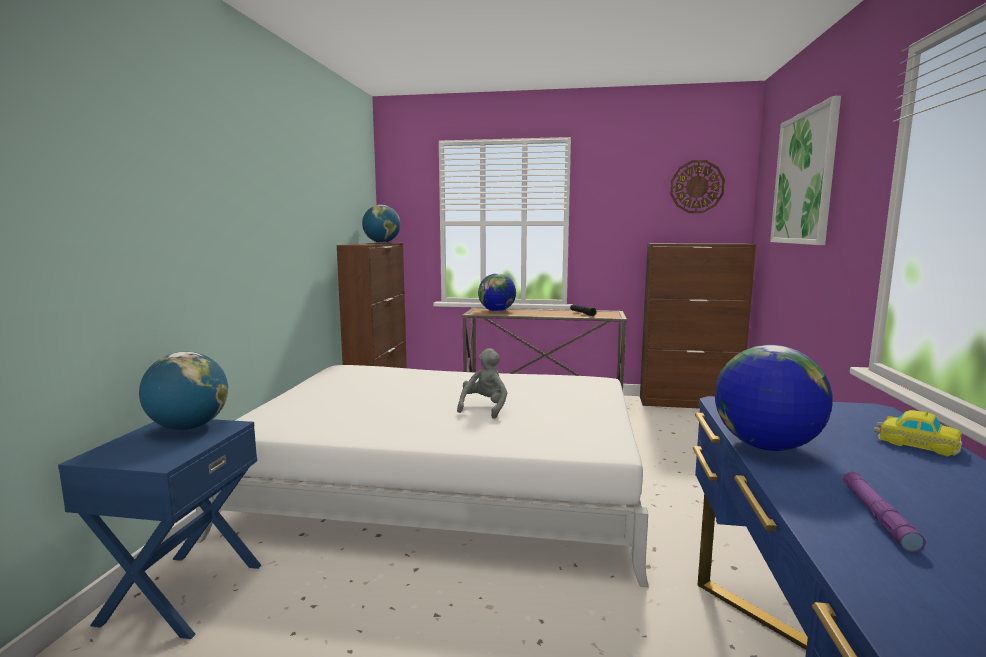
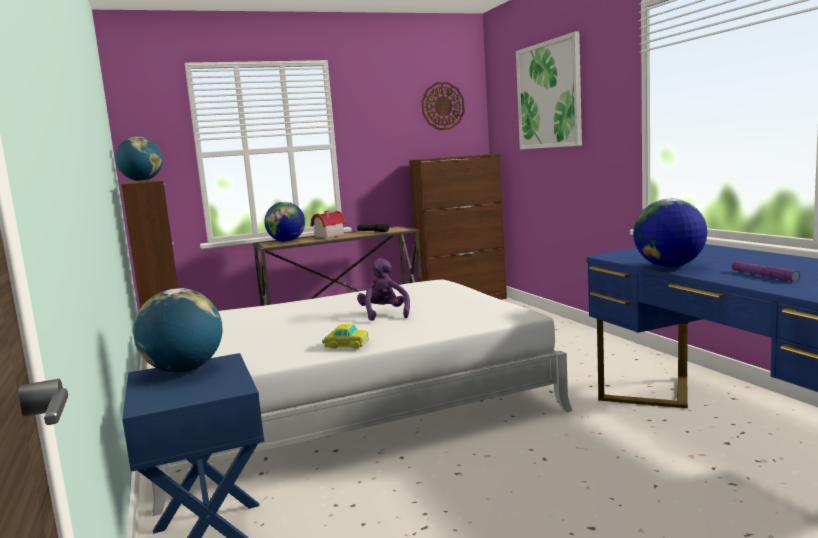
camera: 30 degrees left, 0 degrees up
(484, 408) = (384, 314): grey plush toy -> purple plush toy
(537, 311) = (327, 236): none -> toy house
(915, 443) = (727, 252): toy car -> toy car (346, 344)

